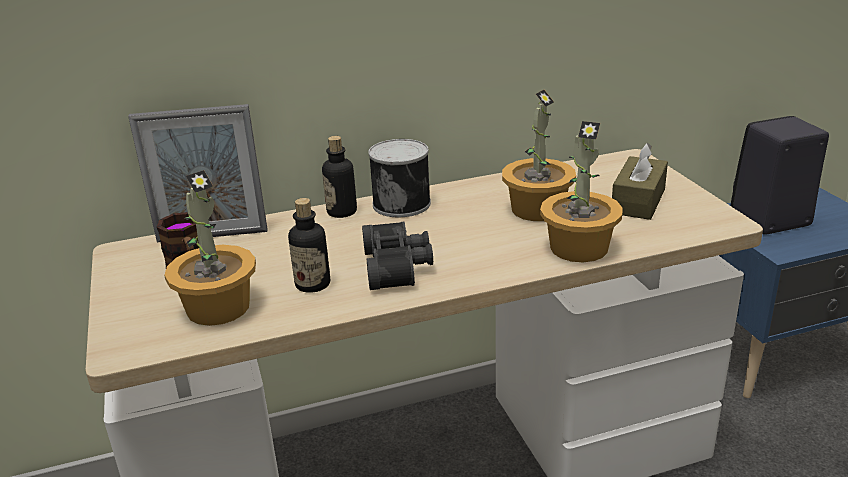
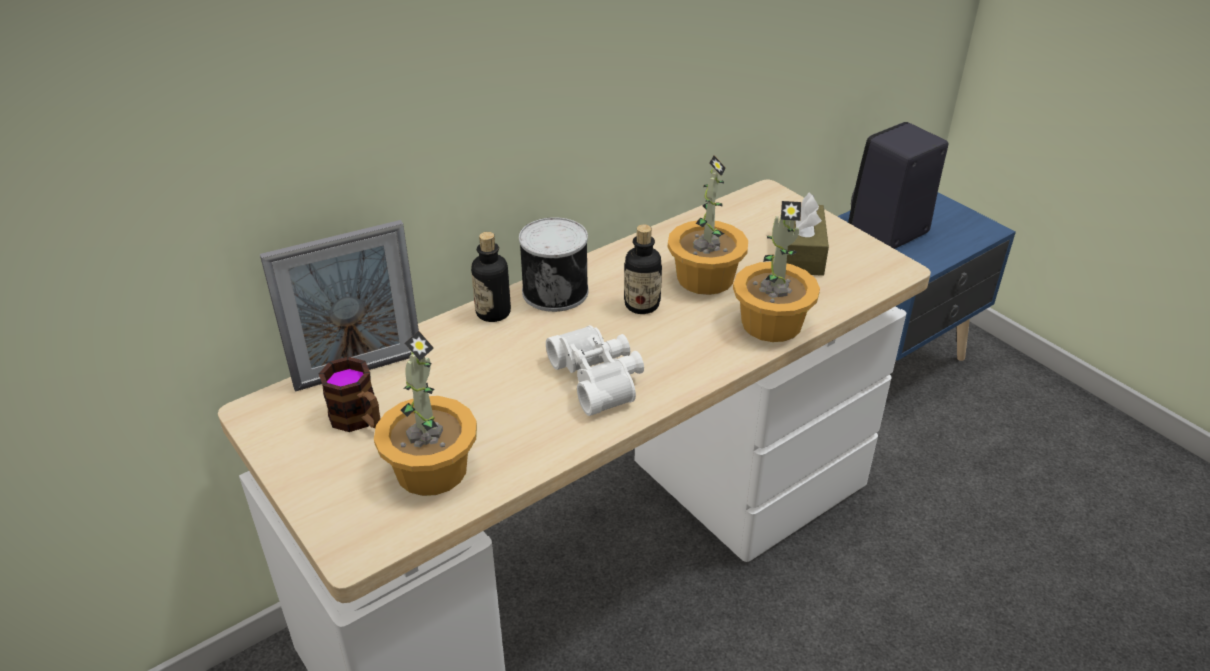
camera: 20 degrees left, 10 degrees up
(313, 284) = (520, 418): bottle -> bottle (642, 305)
(398, 266) = (600, 378): black binoculars -> white binoculars

